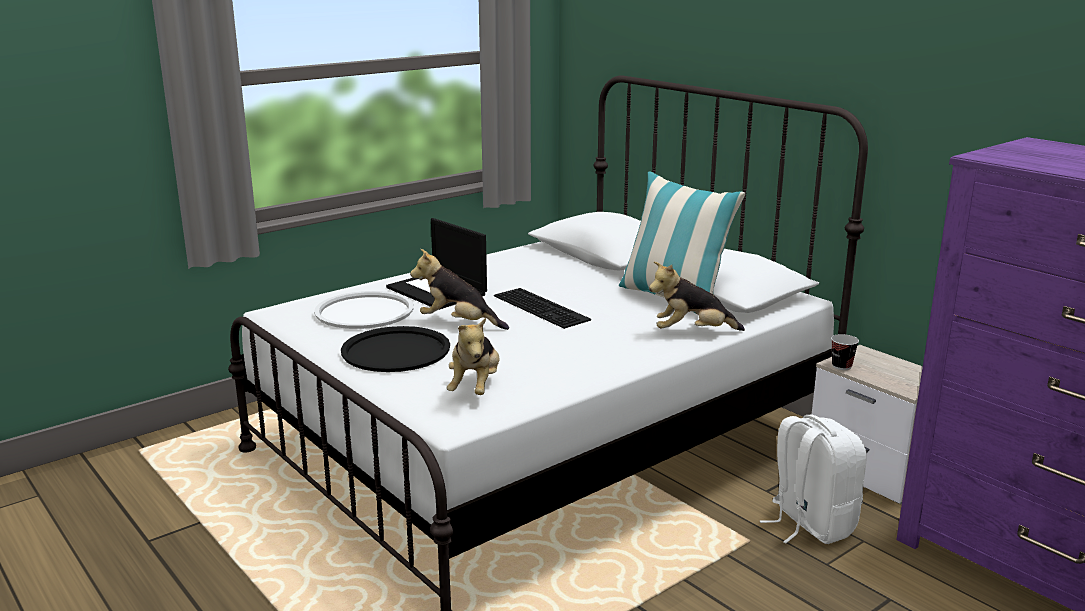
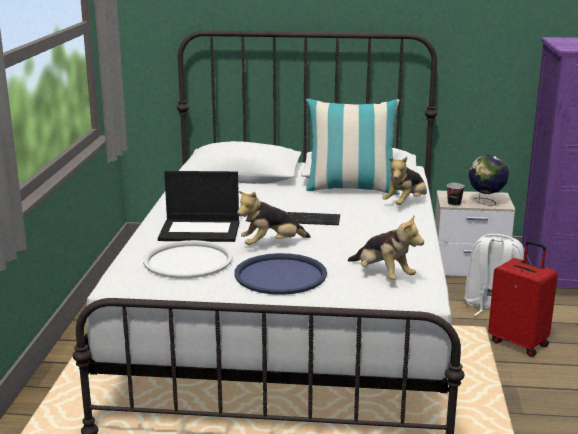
camera: 45 degrees left, 0 degrees up
(395, 351) = (280, 275): black tray -> blue tray
(757, 578) = (519, 343): none -> red suitcase
(890, 379) = (486, 203): none -> globe

